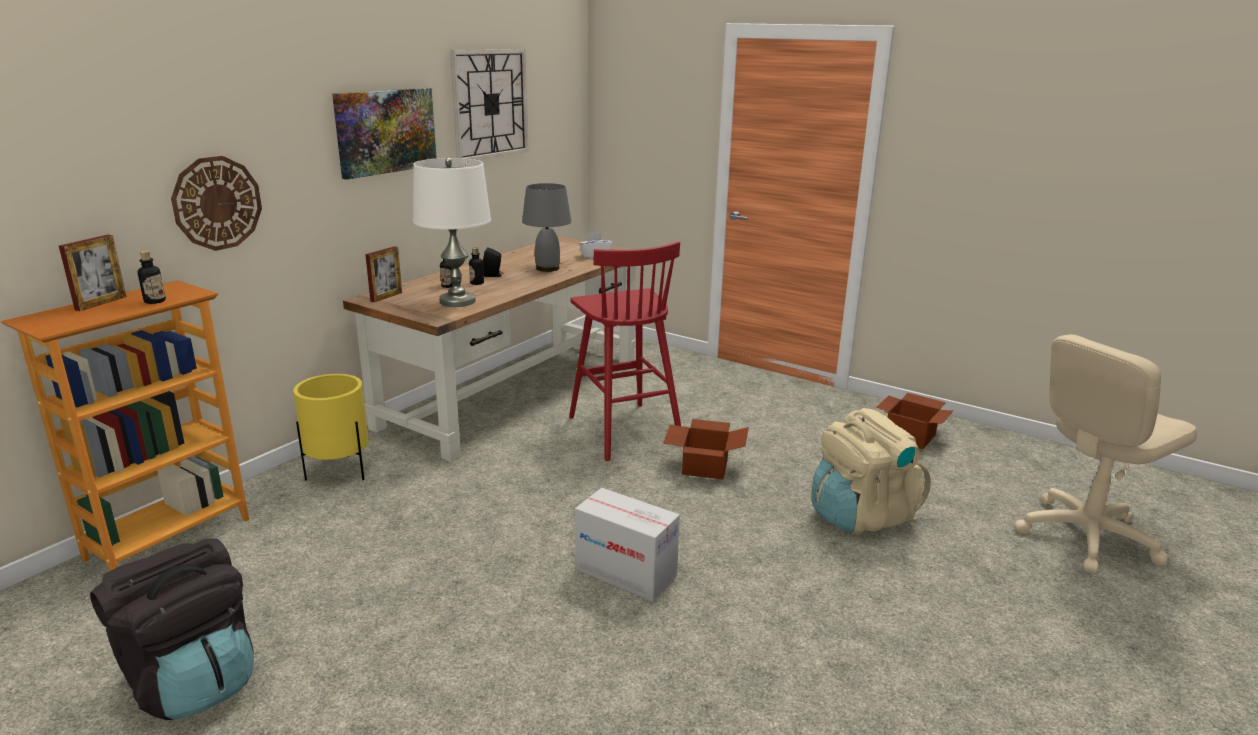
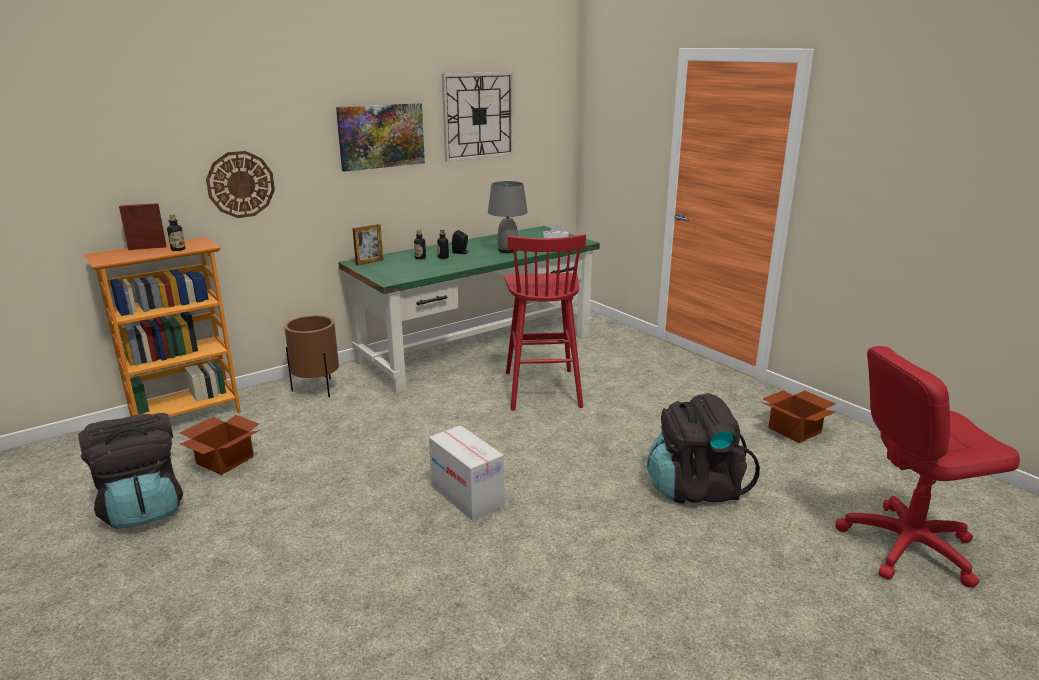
camera: 20 degrees right, 0 degrees up
(101, 303) = (147, 248): picture frame -> picture frame turned 150 degrees counterclockwise
(339, 471) = (317, 388): yellow planter -> brown planter
(457, 301) = (415, 270): white table lamp -> none
(514, 392) = (478, 348): brown desk -> green desk
(703, 466) = (587, 426): cardboard box -> cardboard box (225, 459)
(861, 516) = (695, 488): beige backpack -> black backpack
(1085, 536) = (907, 546): beige office chair -> red office chair

